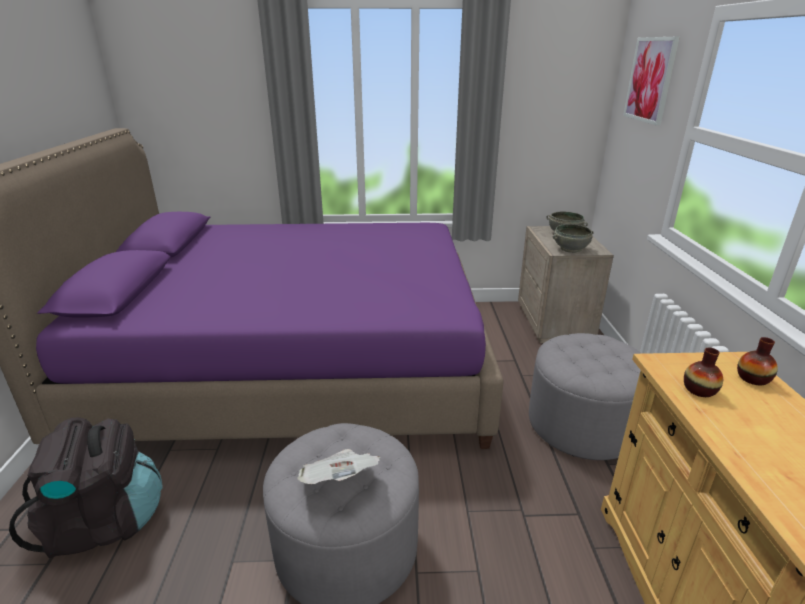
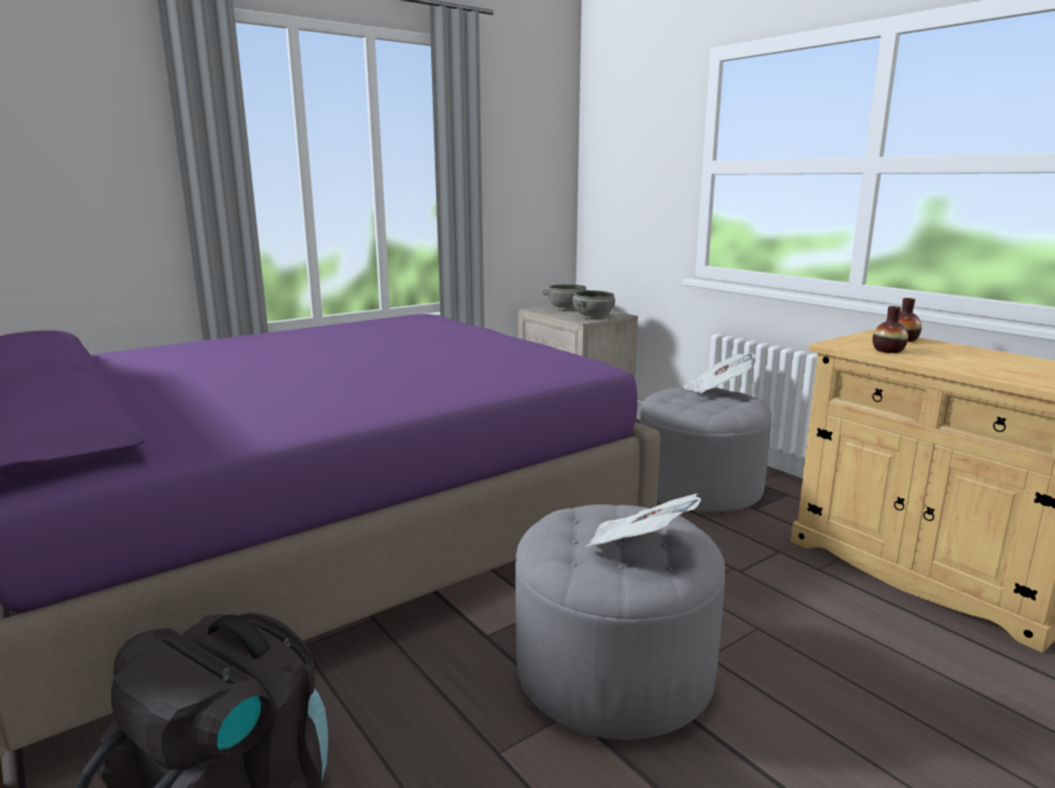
camera: 35 degrees left, 10 degrees down
(619, 349) = (717, 390): none -> newspaper
(650, 80) = (635, 128): picture -> none

